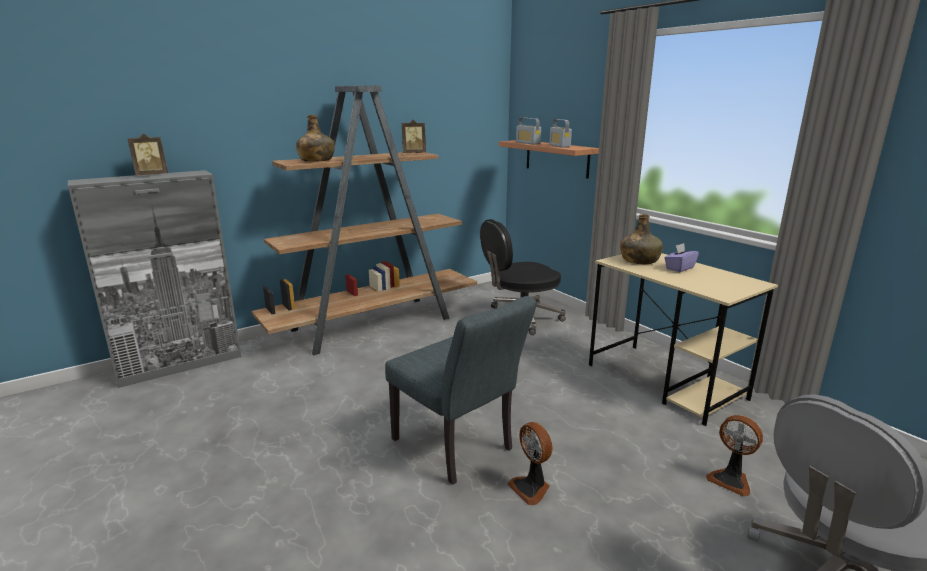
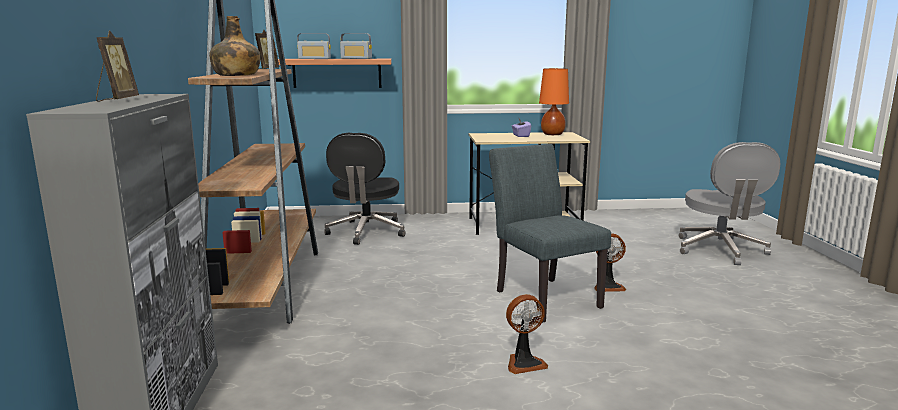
camera: 60 degrees left, 5 degrees down
(458, 448) = (542, 296): grey chair -> grey chair turned 105 degrees counterclockwise
(639, 261) = (493, 137): green bottle -> none
(727, 279) = (553, 134): none -> orange table lamp
(731, 480) = (636, 243): fan -> fan (524, 363)

